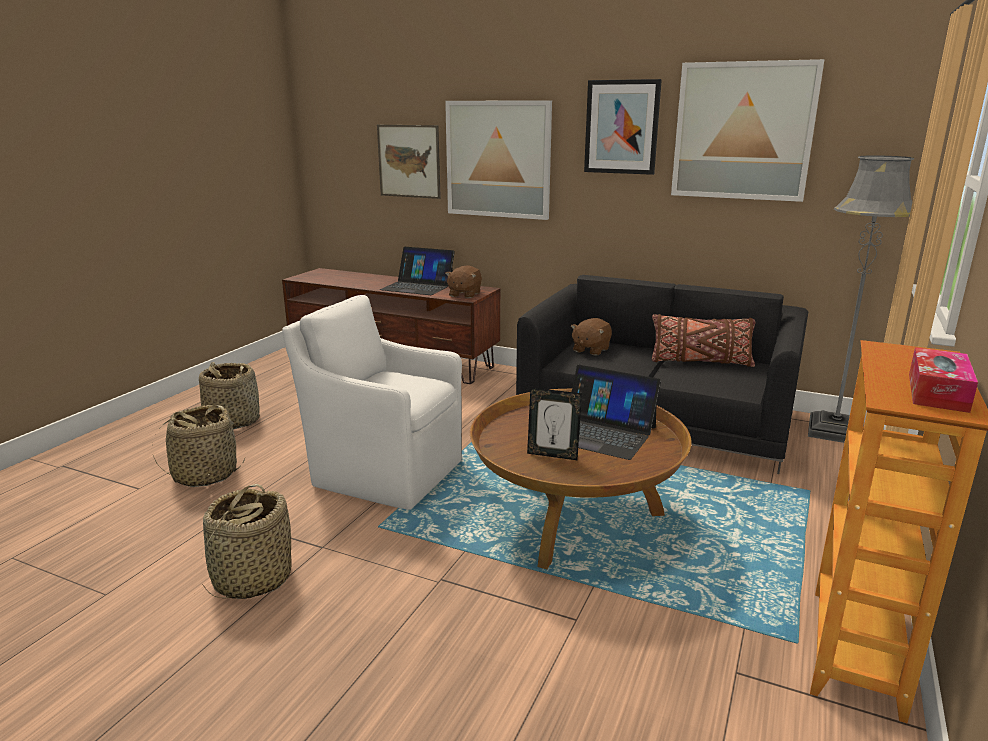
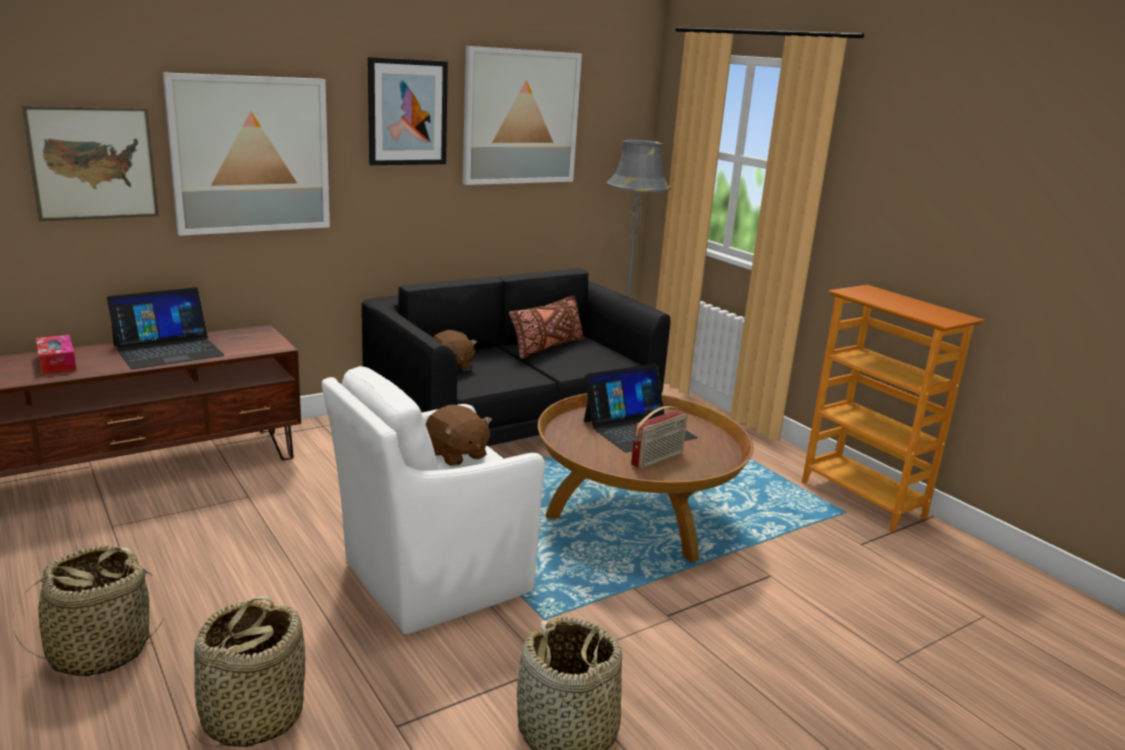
camera: 60 degrees left, 0 degrees up
(464, 294) = (258, 343): brown plush toy -> brown plush toy (456, 455)
(552, 455) = (658, 459): picture frame -> radio
(937, 392) = (932, 310): tissue box -> tissue box (57, 363)

